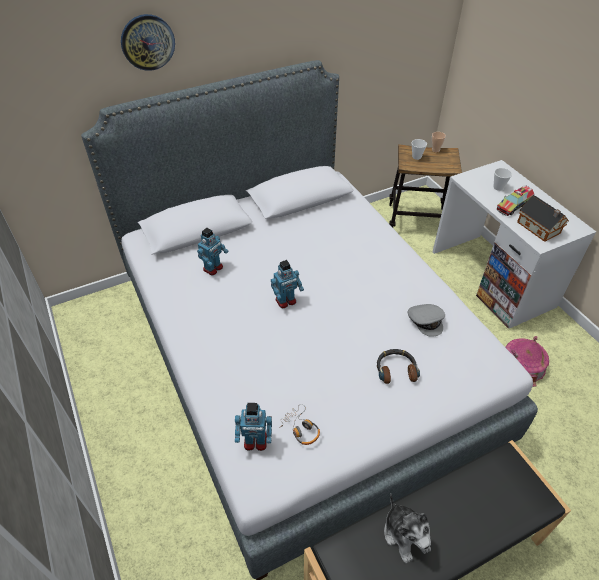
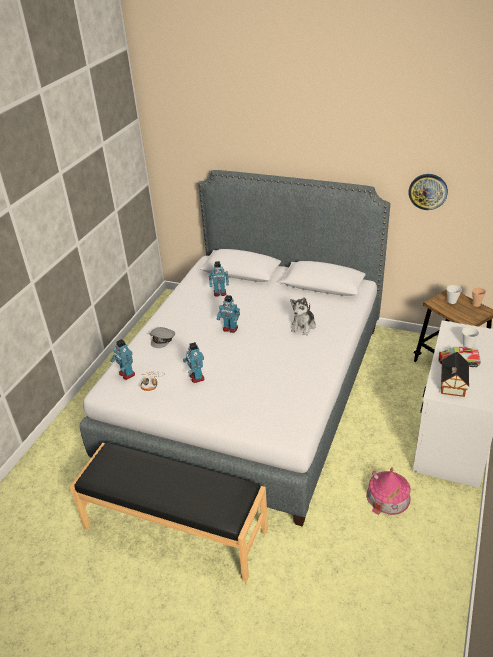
camera: 50 degrees right, 10 degrees down
(147, 42) = (253, 138): wall clock -> wall clock (428, 191)
(336, 381) = (196, 377): none -> toy robot
(396, 369) = (234, 393): headphones -> none
(405, 534) = (145, 471): plush toy -> plush toy (303, 326)
(426, 321) = (288, 385): grey cap -> grey cap (163, 339)

